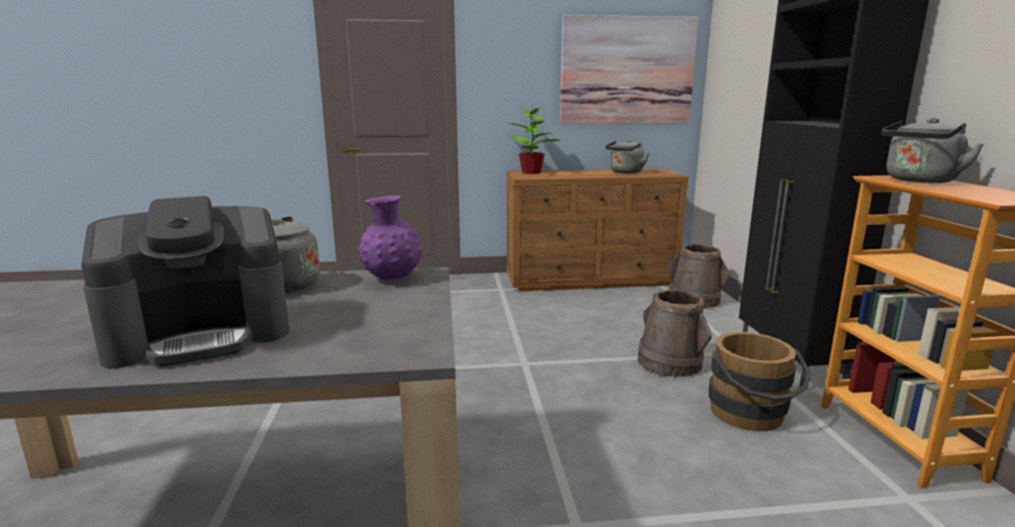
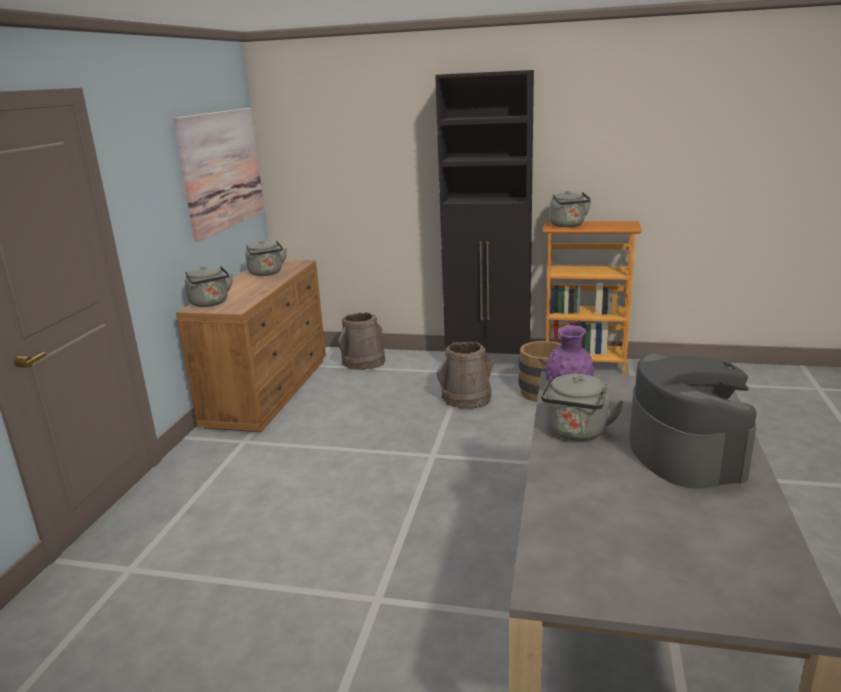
camera: 70 degrees left, 5 degrees up
(532, 172) = (210, 303): potted plant -> grey kettle

